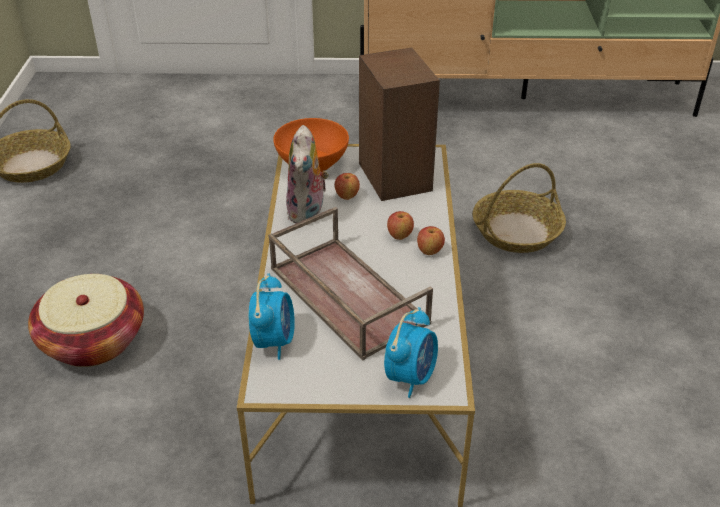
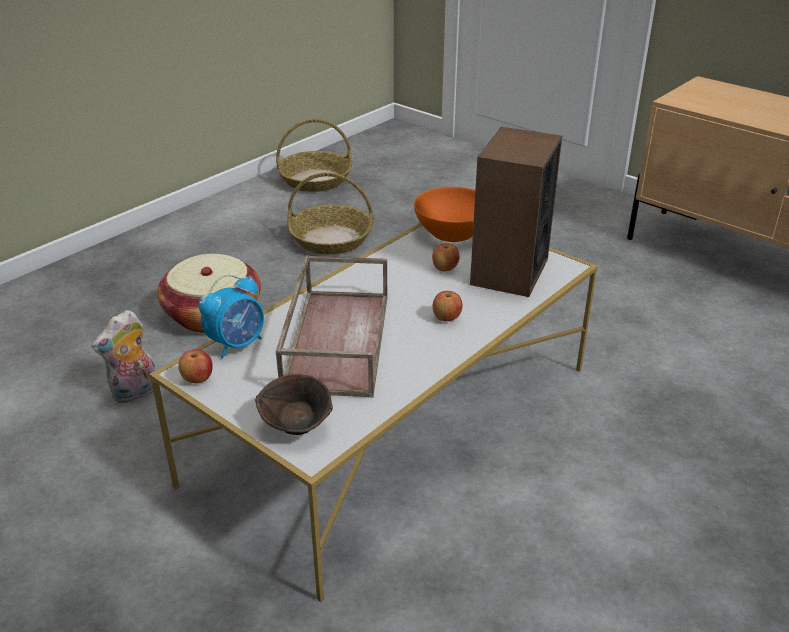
camera: 40 degrees right, 5 degrees down
(308, 212) = (395, 267): plush toy -> plush toy (135, 393)
(411, 377) = (297, 427): alarm clock -> brown bowl
(429, 251) = (456, 342): apple -> apple (197, 379)
(517, 231) = (668, 405): basket -> basket (332, 239)

